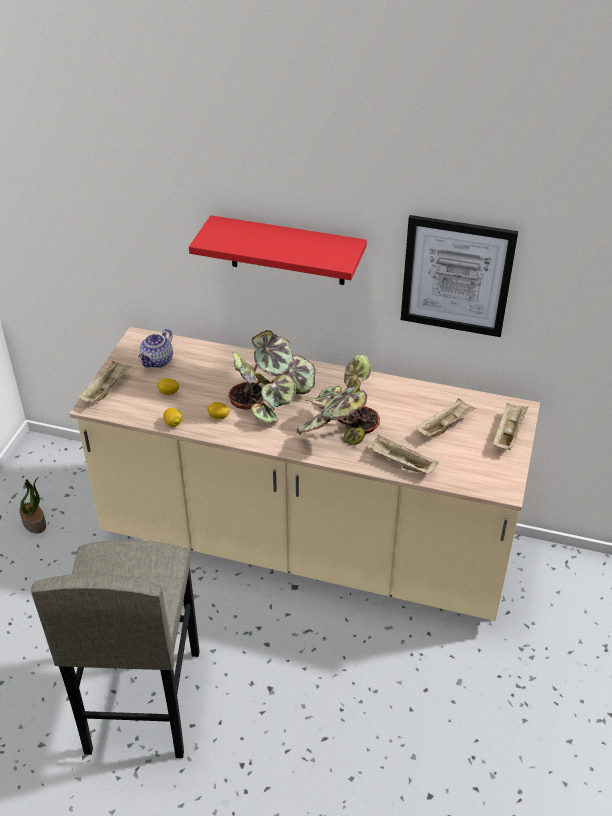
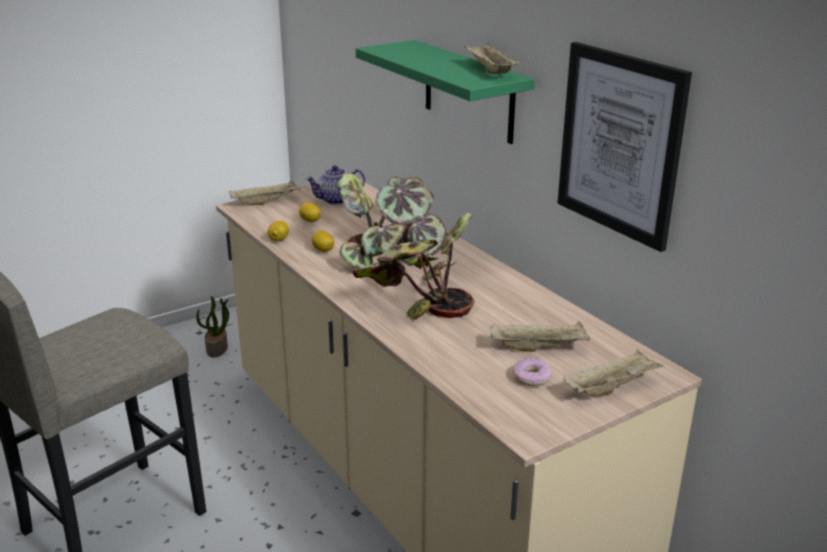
camera: 40 degrees right, 15 degrees down
(287, 251) = (468, 91): red shelf -> green shelf
(401, 463) = (439, 355): beige tray -> beige tray (489, 71)
(465, 451) = (531, 377): none -> donut

